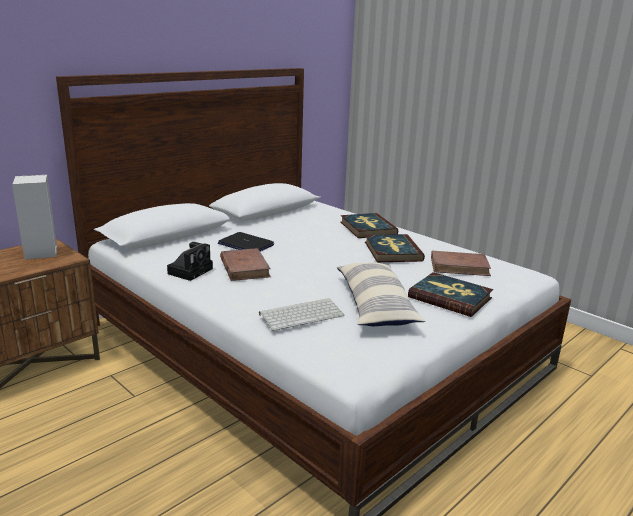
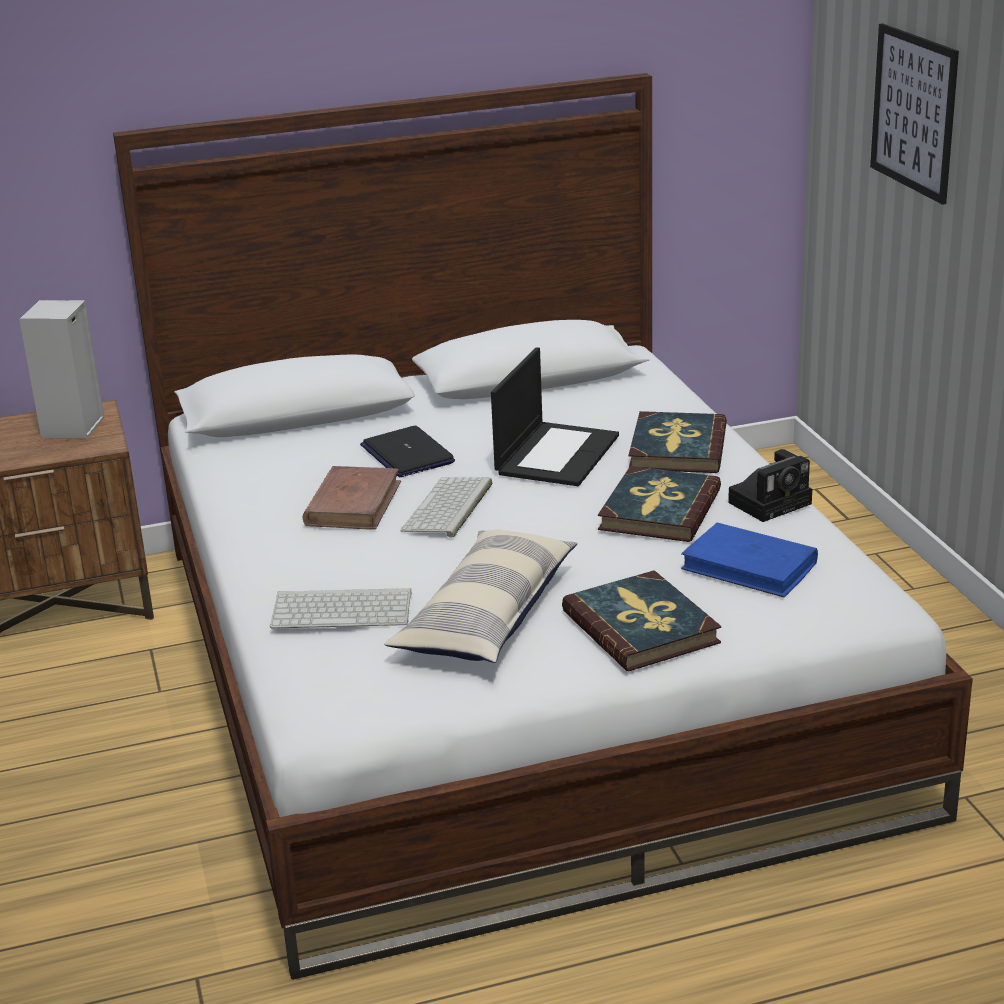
camera: 30 degrees right, 5 degrees up
(191, 270) = (266, 495): camera -> camera (772, 502)
(296, 263) = (449, 508): none -> keyboard
(318, 236) = (556, 454): none -> laptop
(426, 79) = (913, 112): none -> picture
(459, 267) = (750, 566): brown book -> blue book

